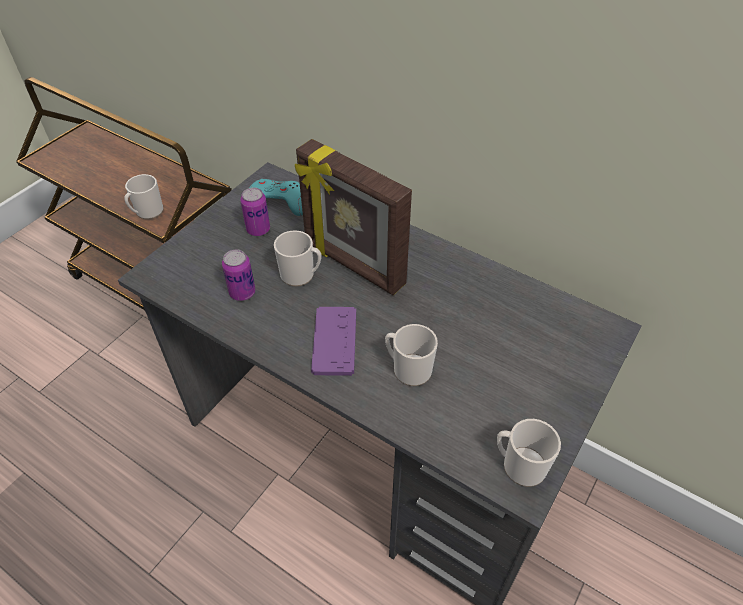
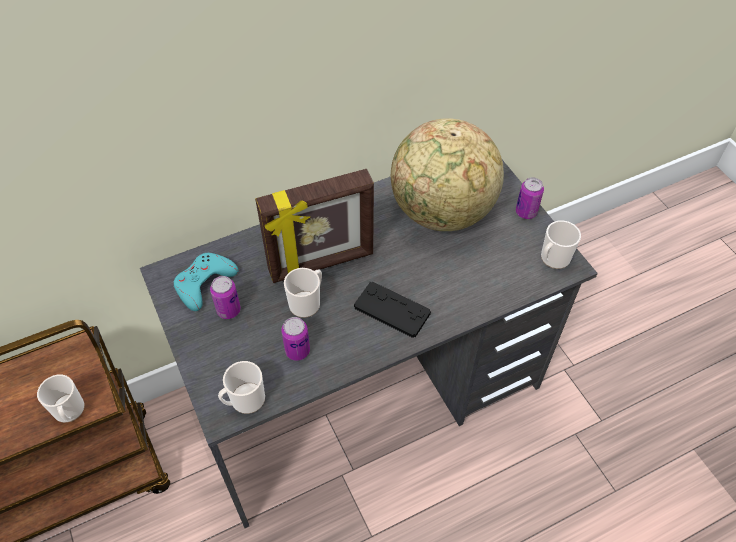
camera: 60 degrees left, 5 degrees up
(334, 341) = (392, 310): purple game controller -> black game controller
(408, 369) = (445, 278): mug -> mug (244, 401)
(496, 328) = (442, 212): none -> globe
(568, 407) = (526, 212): none -> can

